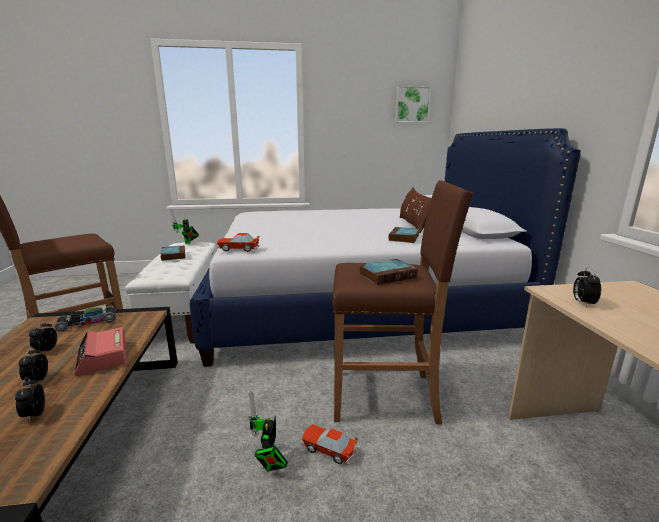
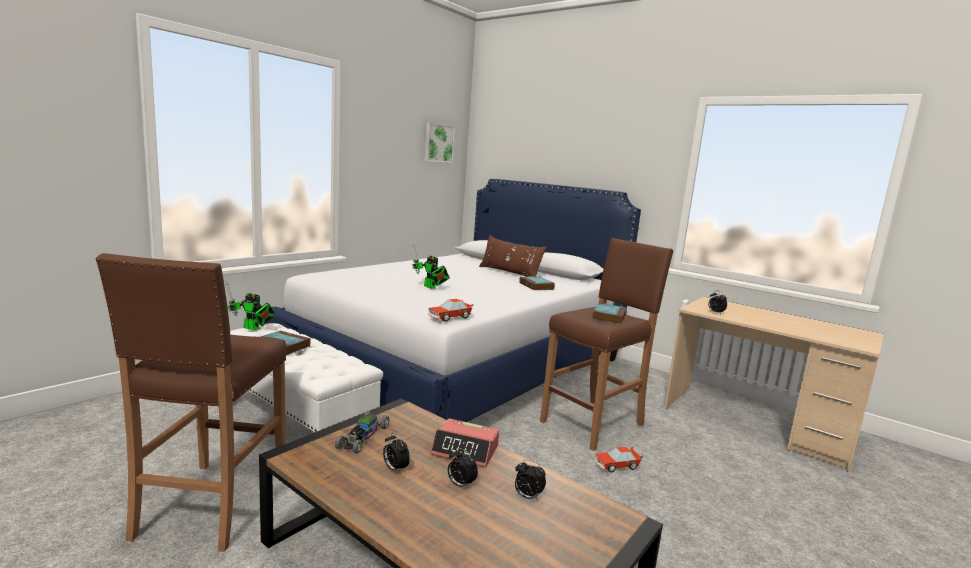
camera: 45 degrees left, 5 degrees down
(269, 463) = (602, 490): toy robot -> toy robot (430, 287)

